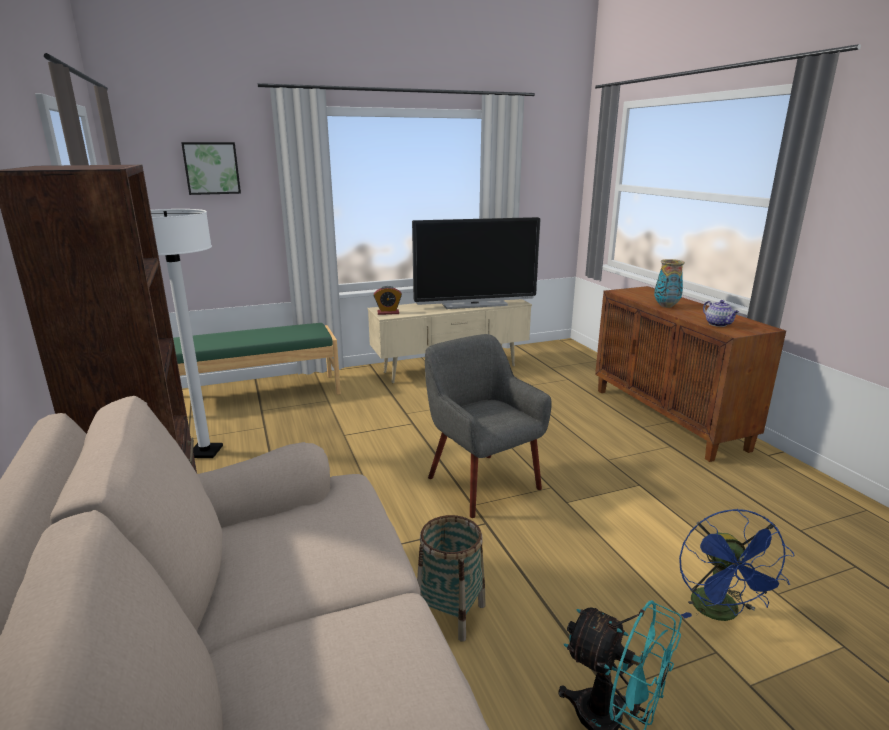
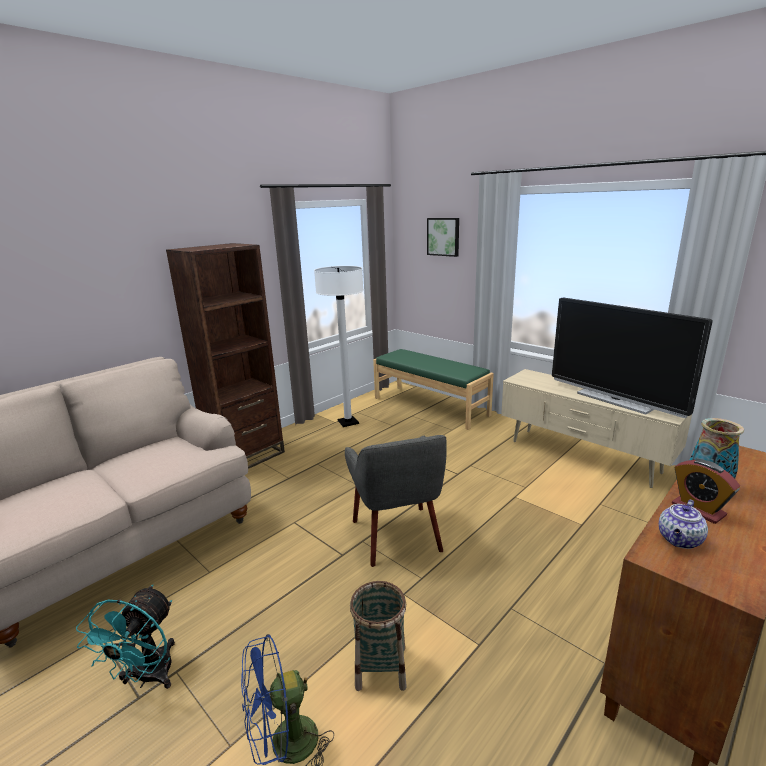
camera: 65 degrees right, 0 degrees up
(388, 313) = (524, 378): alarm clock -> alarm clock (698, 509)
(450, 613) = (235, 568): basket -> basket (380, 667)
(481, 482) = (397, 536): grey armchair -> grey armchair turned 135 degrees clockwise

